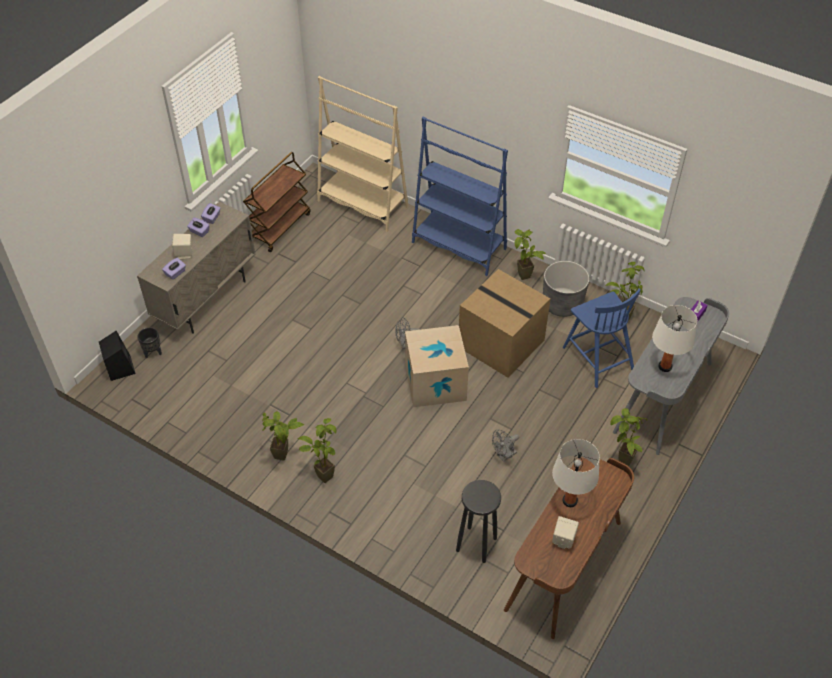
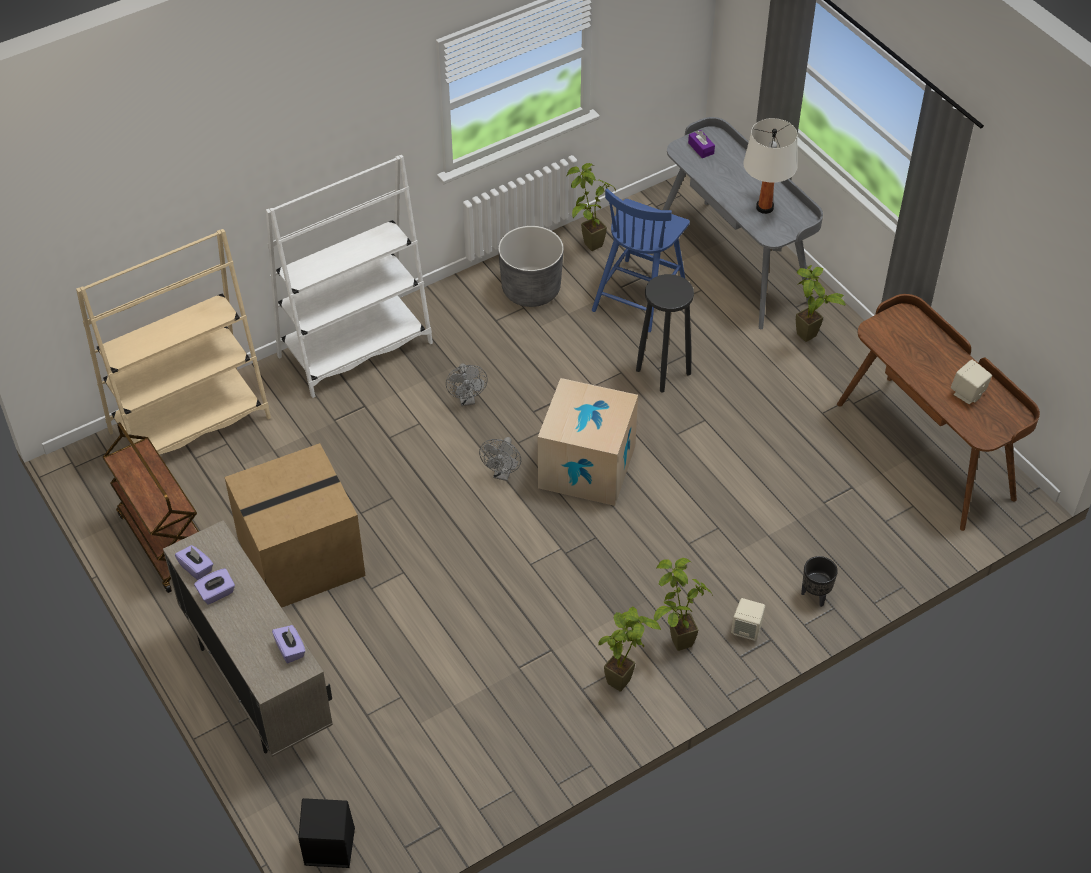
camera: 65 degrees left, 0 degrees up
(153, 353) = (325, 791): black planter -> black planter (816, 595)
(184, 254) = (254, 626): beige speaker -> beige speaker (747, 629)
(459, 246) = (355, 350): blue bookcase -> white bookcase
(476, 543) = (859, 520): black stool -> black stool (663, 371)
(502, 343) = (560, 373): cardboard box -> cardboard box (302, 555)
(504, 456) = (742, 443): grey fan -> grey fan (467, 400)
(524, 279) = (464, 308): potted plant -> none
(569, 500) = (916, 367): white table lamp -> none
(597, 357) = (639, 294): blue chair -> blue chair turned 120 degrees clockwise

